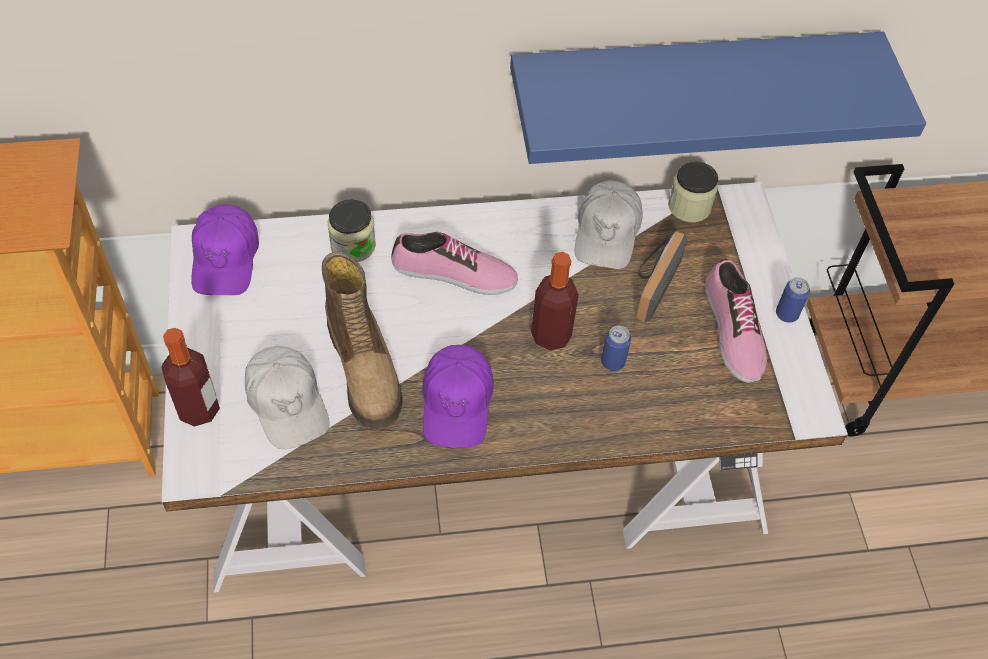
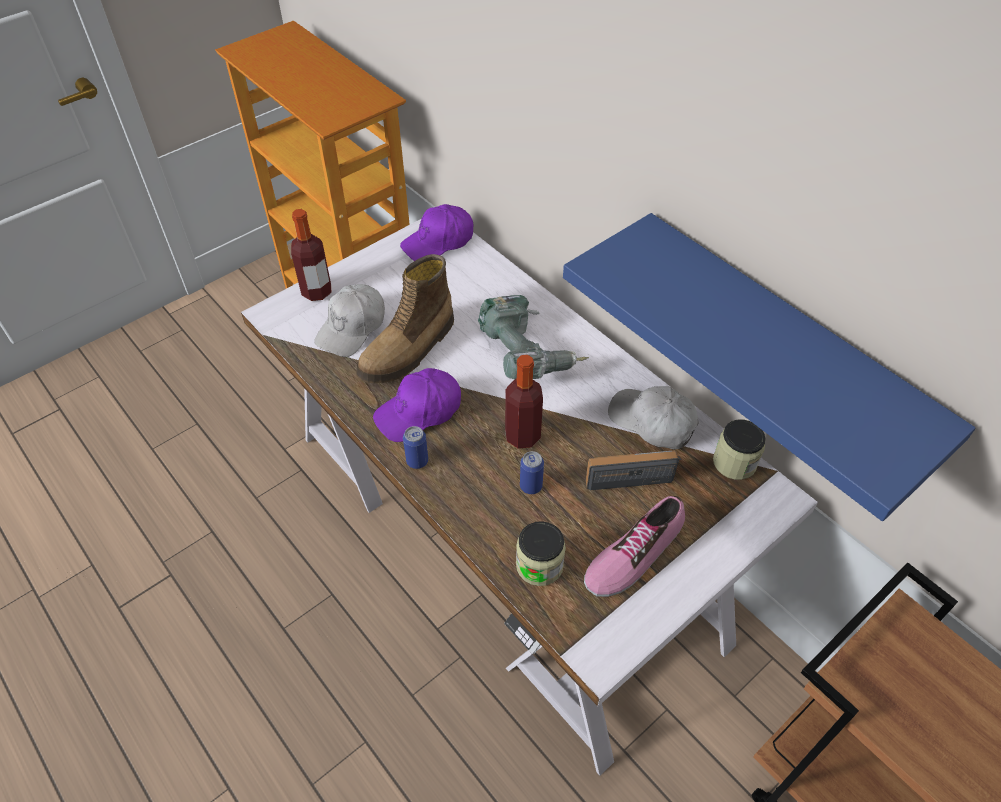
camera: 60 degrees right, 5 degrees down
(353, 245) = (503, 292): jar -> jar (539, 565)
(454, 274) = (528, 354): shoe -> power drill
(607, 233) = (652, 422): white cap -> white cap turned 60 degrees clockwise
(786, 314) = (688, 588): can -> can (417, 461)

